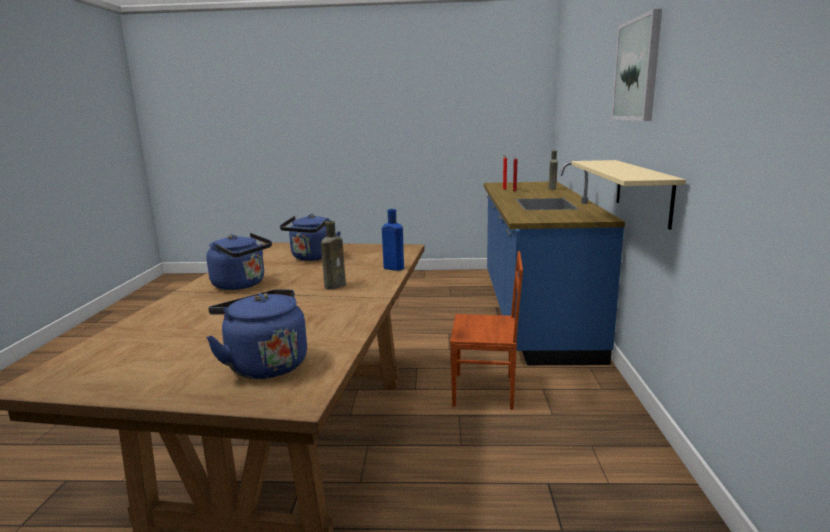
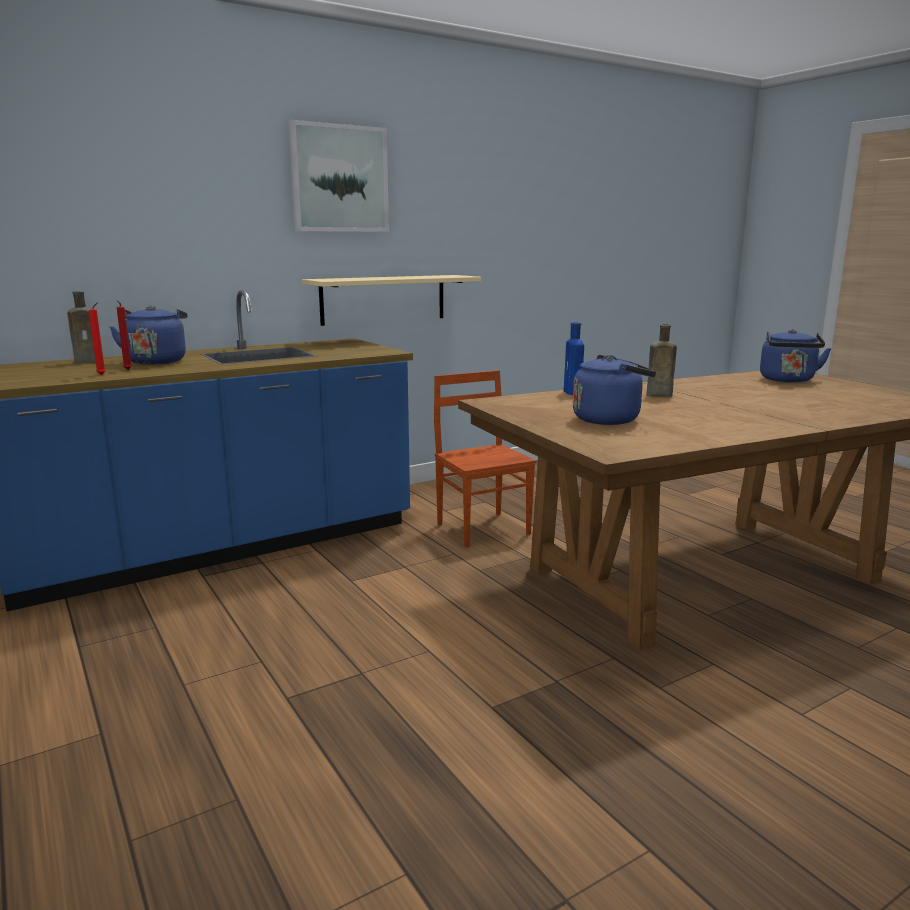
camera: 125 degrees left, 0 degrees up
(242, 285) = (742, 416): blue kettle -> blue kettle (157, 361)

